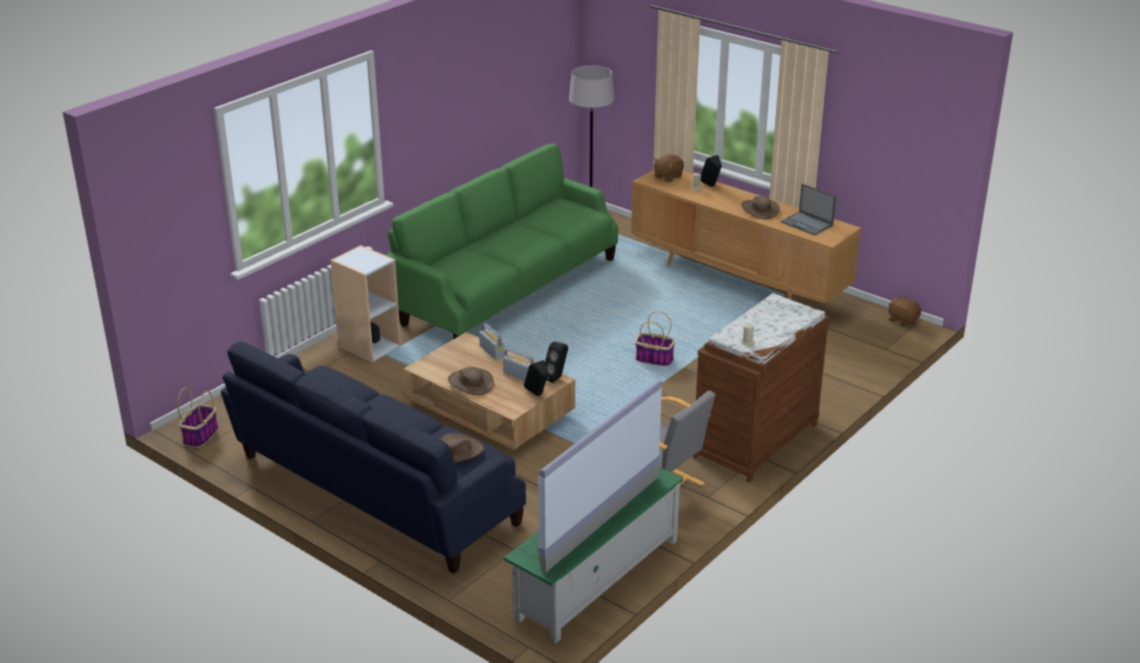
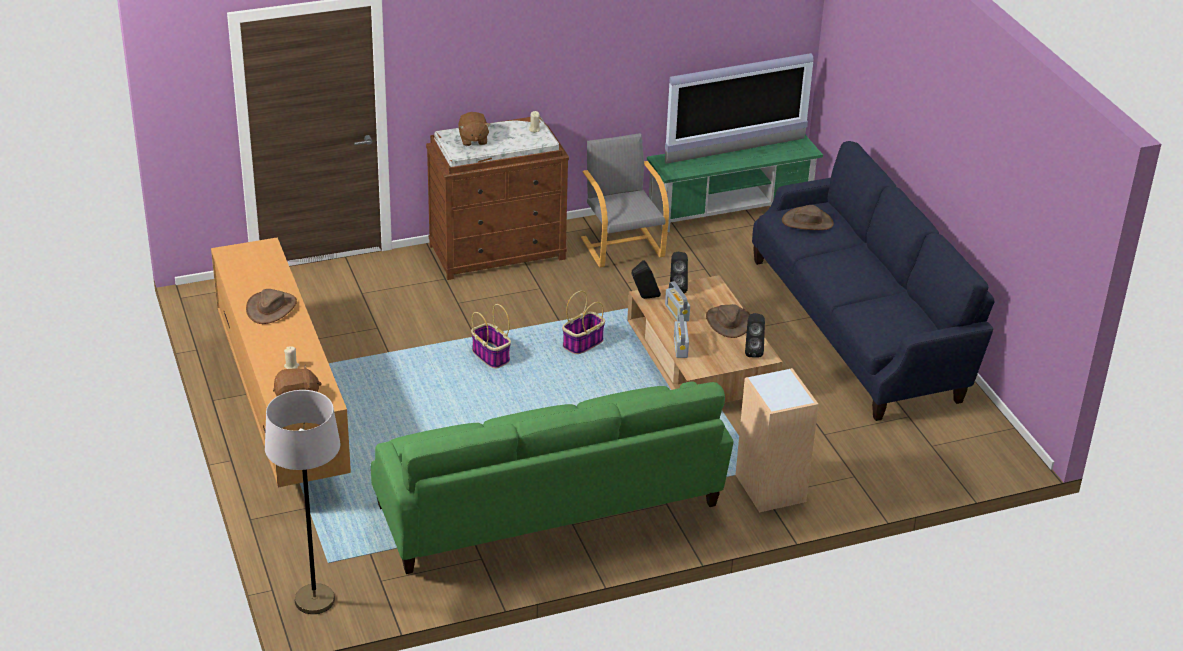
camera: 150 degrees left, 5 degrees up
(201, 435) = (1001, 443): basket -> basket (583, 344)
(711, 186) = (270, 362): black speaker -> black speaker (753, 351)
(807, 224) = (254, 271): laptop -> none
(902, 320) = (201, 303): brown plush toy -> brown plush toy (473, 140)

